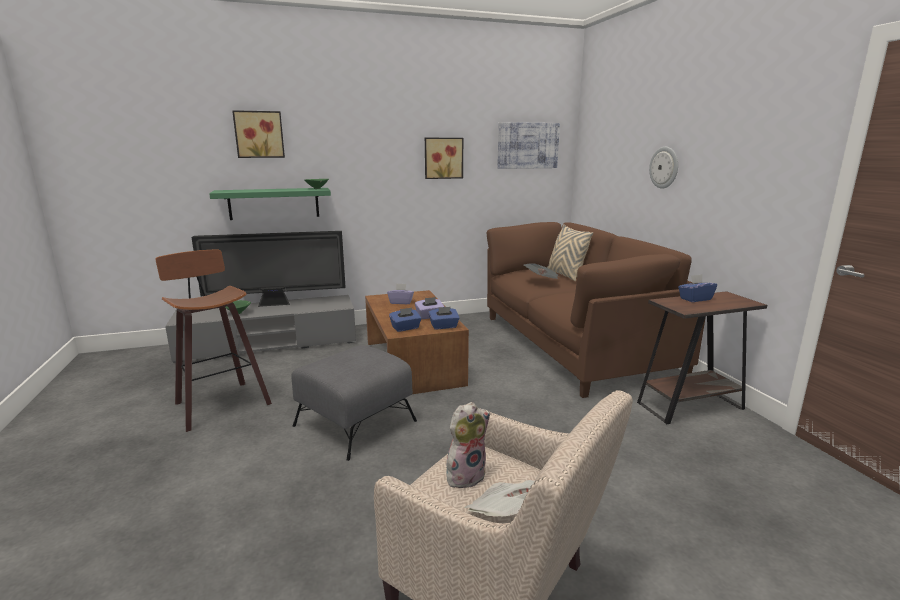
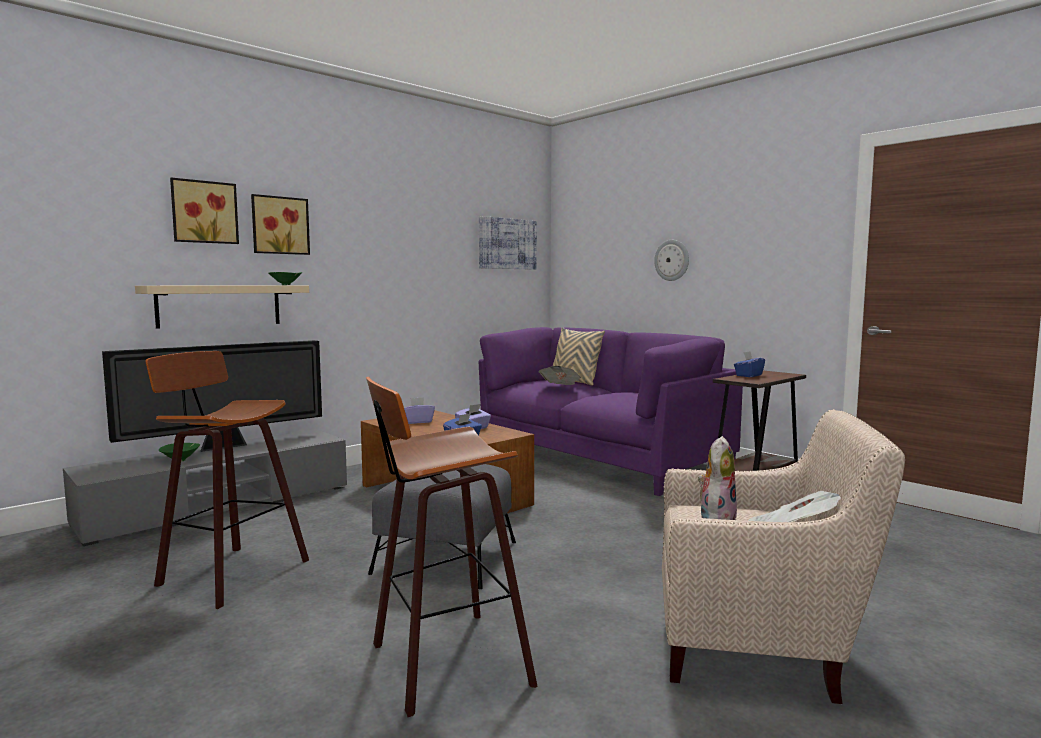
camera: 25 degrees left, 10 degrees down
(257, 522) = (444, 663): none -> stool
(274, 203) = (219, 305): green shelf -> beige shelf
(443, 158) = (423, 253): picture -> picture (279, 225)
(444, 326) = (504, 434): blue tissue box -> none
(573, 345) = (600, 457): brown sofa -> purple sofa

